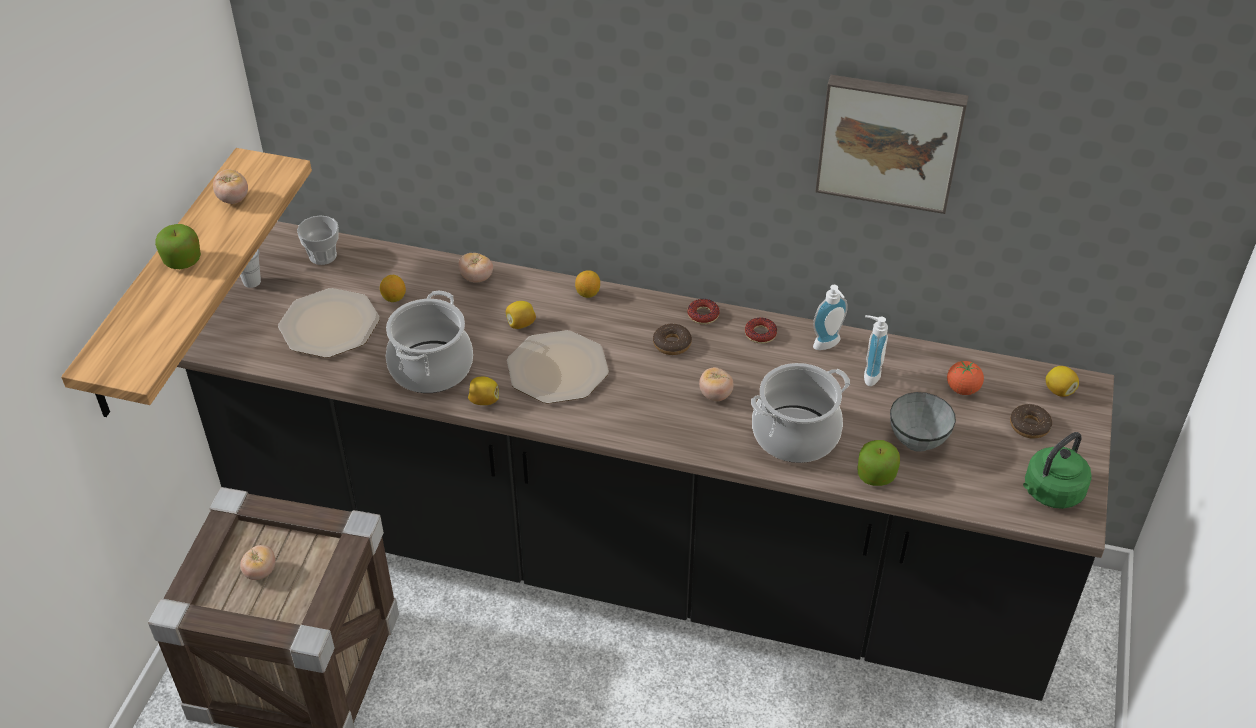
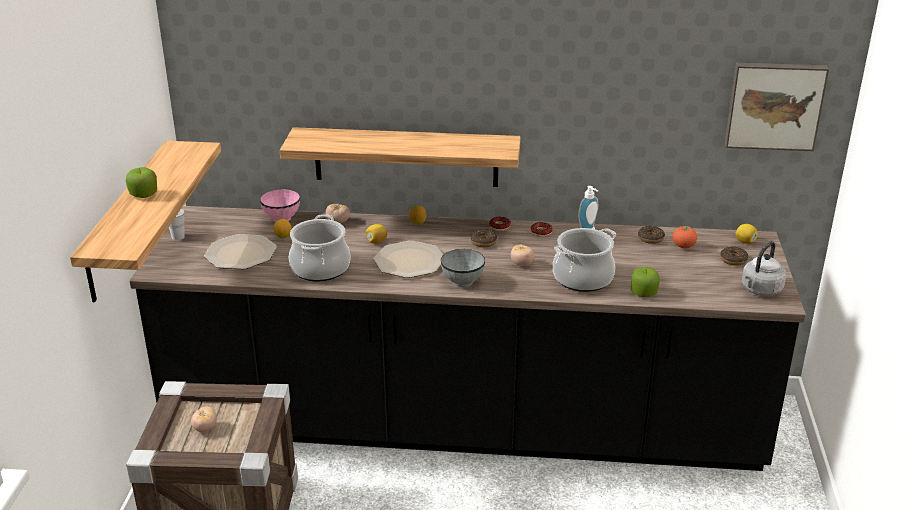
camera: 10 degrees left, 15 degrees down
(233, 199) = (171, 163): tomato -> none
(323, 256) = (226, 220): cup -> none
(400, 261) = (282, 218): none -> pink bowl
(484, 400) = (363, 281): lemon -> none
(576, 200) = (406, 157): none -> shelf
(868, 374) = (619, 245): soap dispenser -> none
(890, 140) = (617, 78): picture -> picture (774, 105)
(917, 440) = (664, 273): grey bowl -> grey bowl (462, 281)
(918, 366) = (650, 238): none -> donut
(1050, 493) = (760, 290): green kettle -> grey kettle

